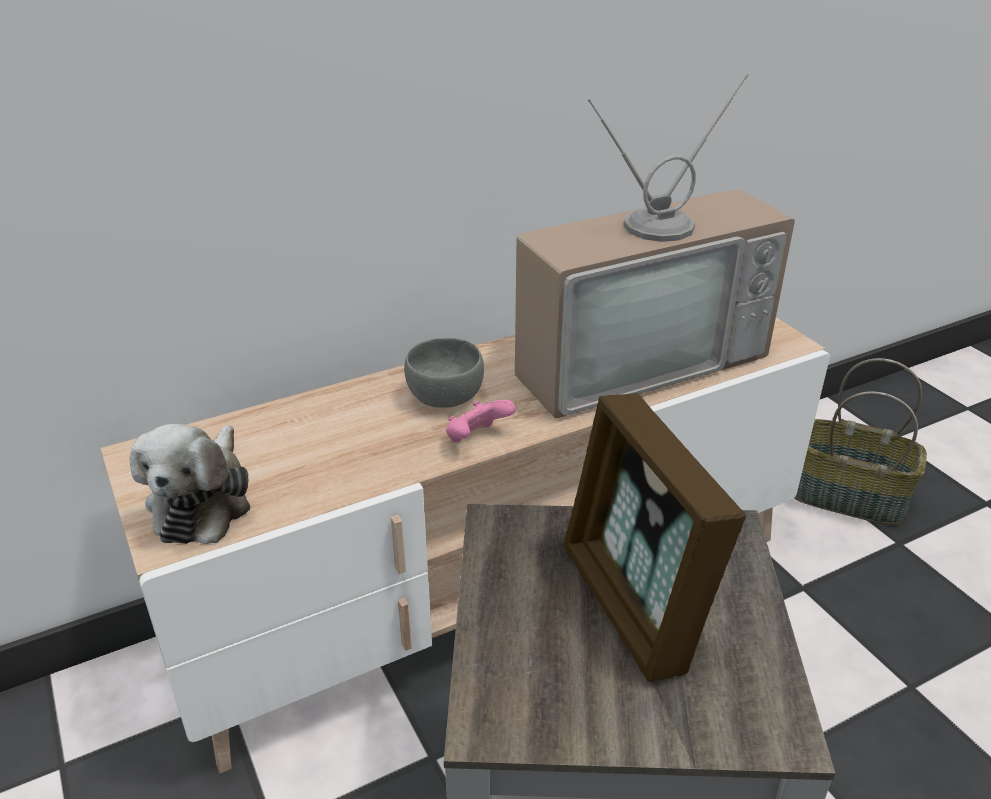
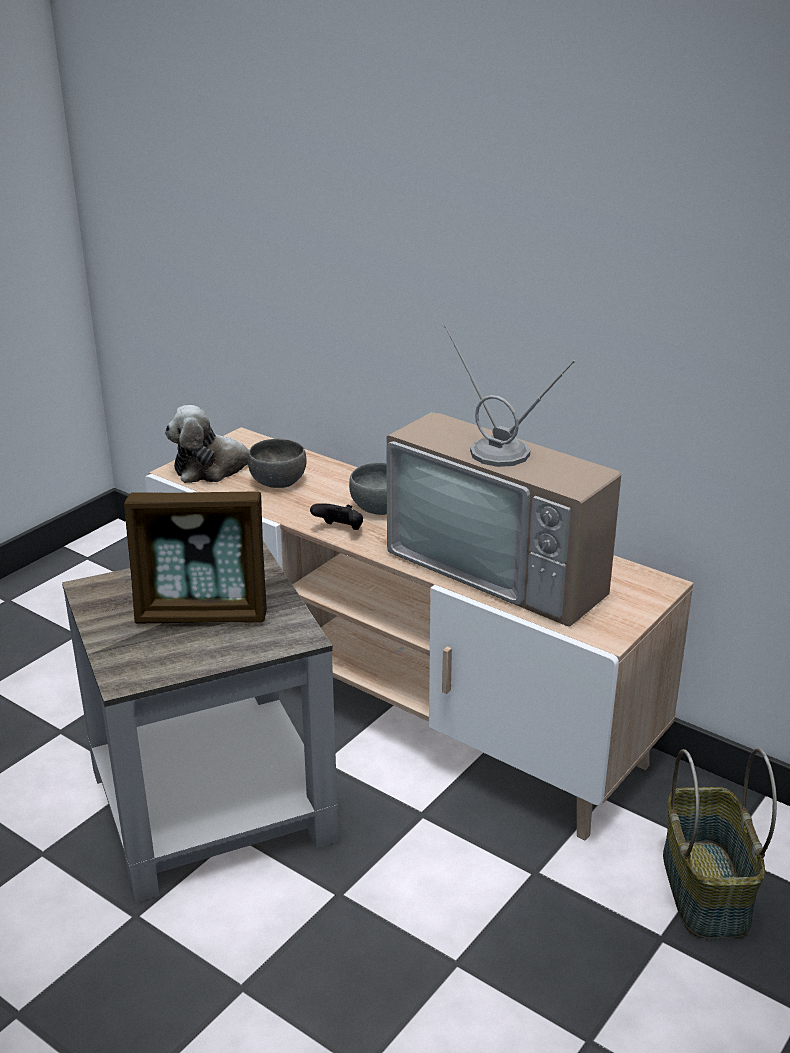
camera: 65 degrees right, 5 degrees down
(304, 454) = (279, 481): none -> grey bowl
(477, 439) = (340, 530): pink game controller -> black game controller
(634, 605) = (203, 613): picture frame -> picture frame turned 135 degrees counterclockwise

